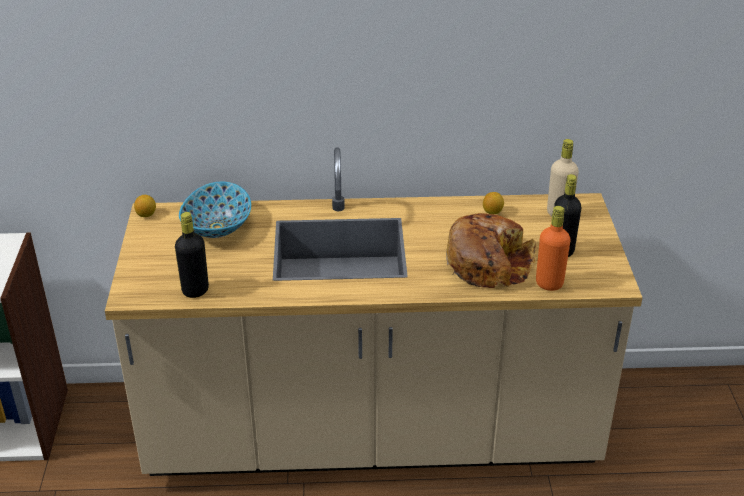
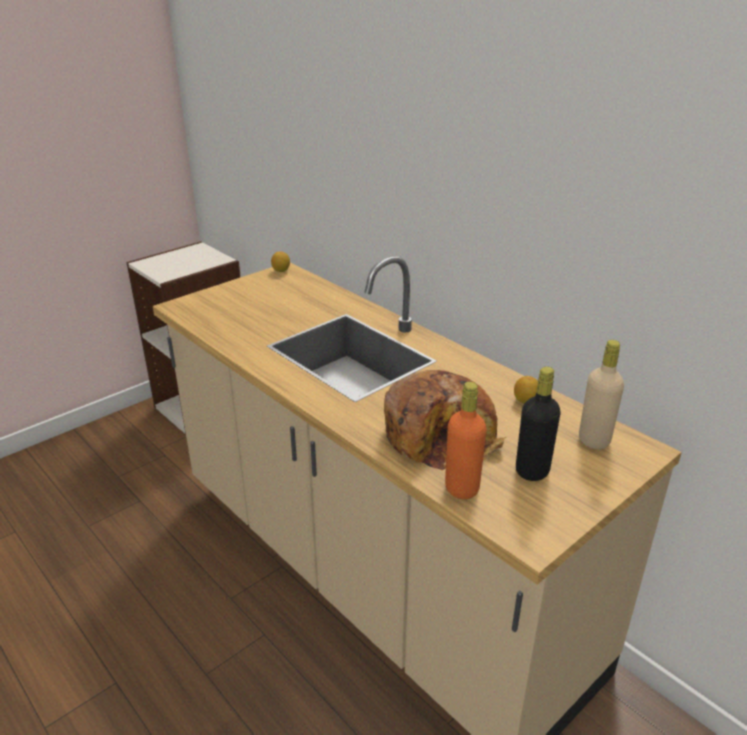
camera: 50 degrees right, 5 degrees down
(195, 290) = (214, 324): black bottle -> none
(218, 227) = (303, 298): bowl -> none

